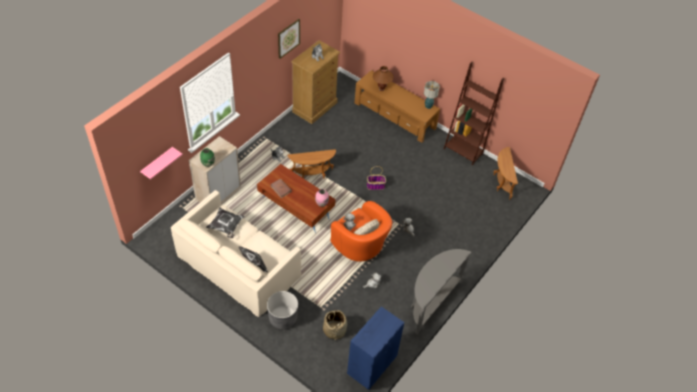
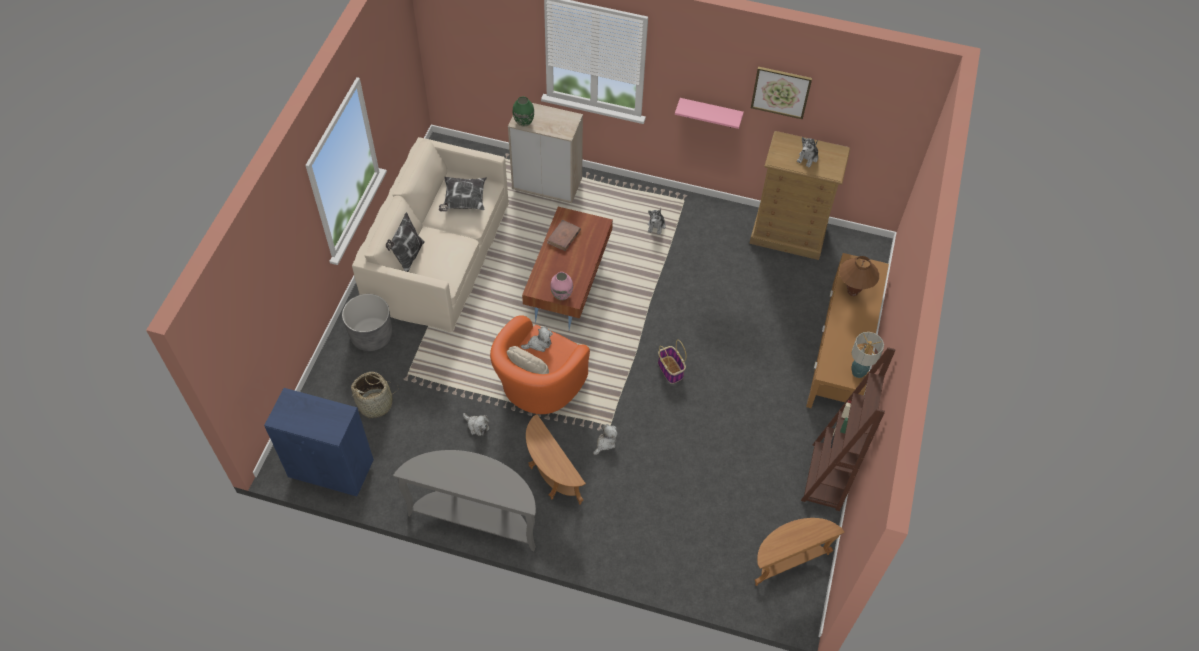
camera: 70 degrees right, 5 degrees up
(157, 164) = (485, 68): pink shelf -> pink shelf (710, 113)
(312, 175) = (645, 280): brown side table -> brown side table (551, 477)

